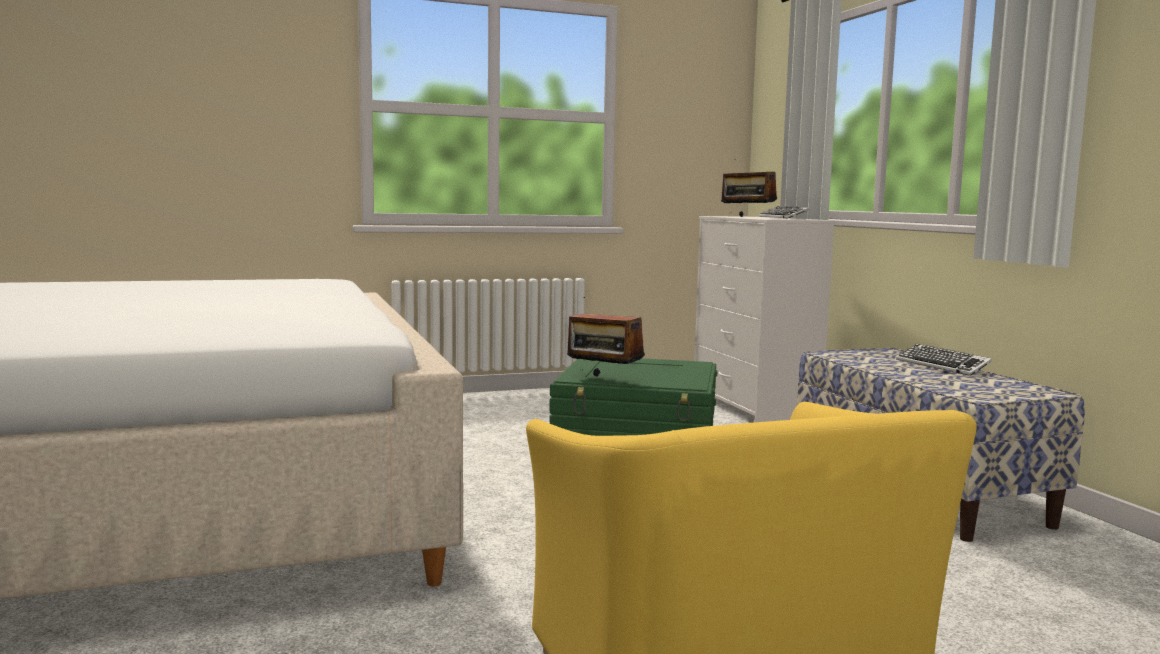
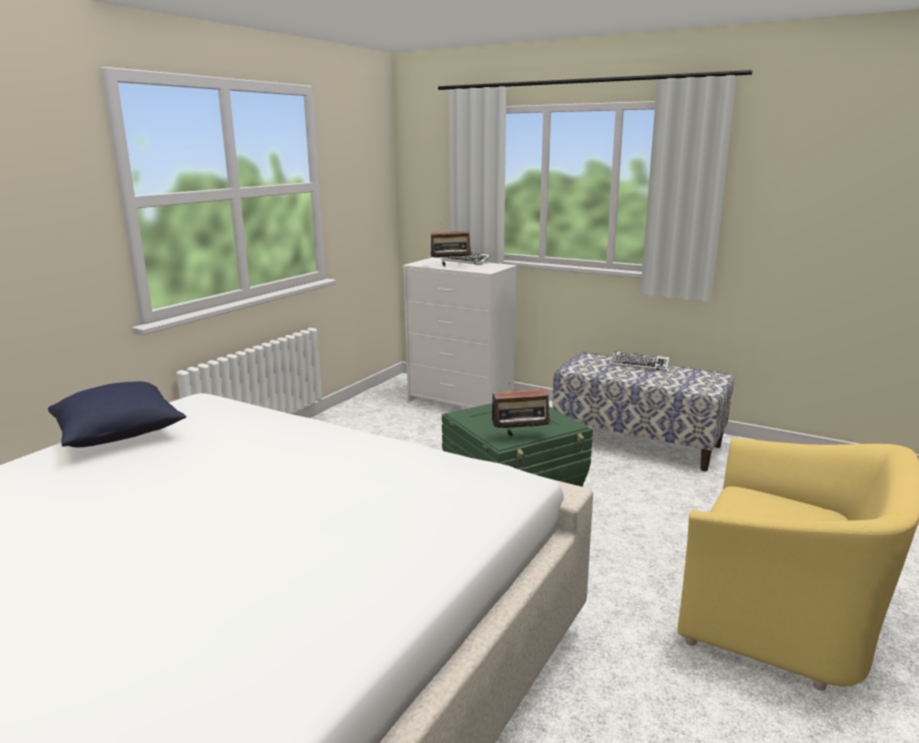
camera: 40 degrees left, 10 degrees up
(225, 281) = (119, 435): none -> blue pillow

